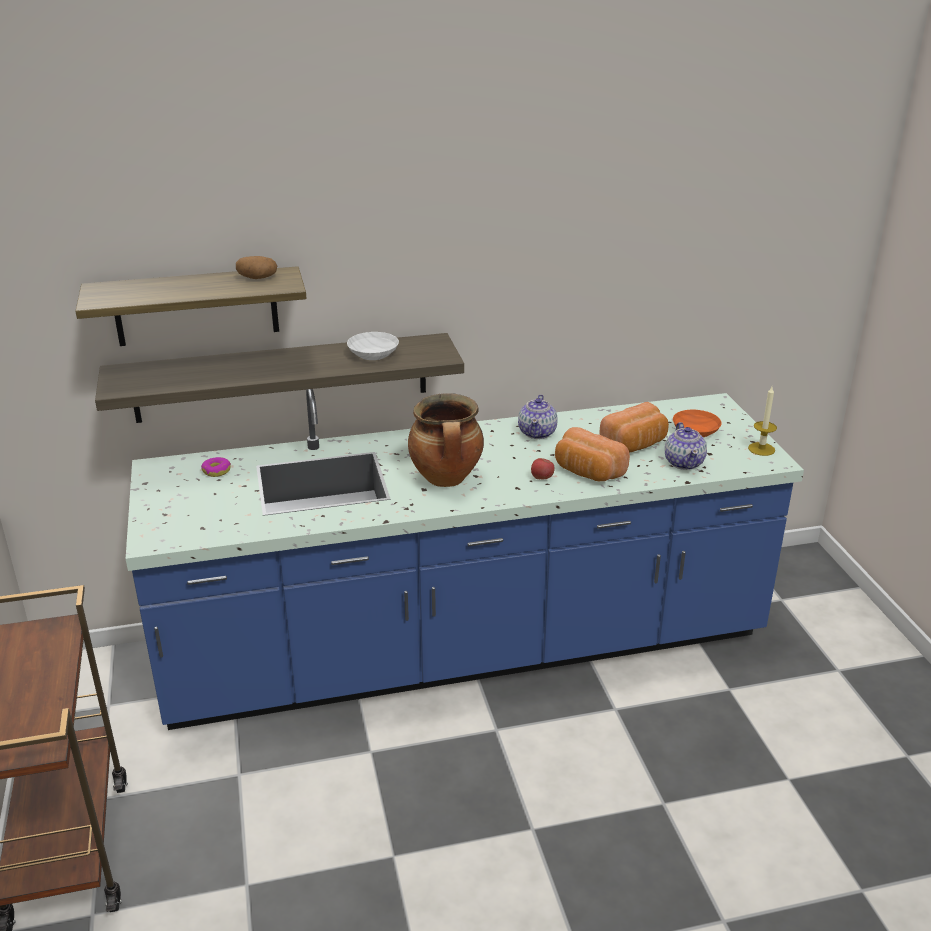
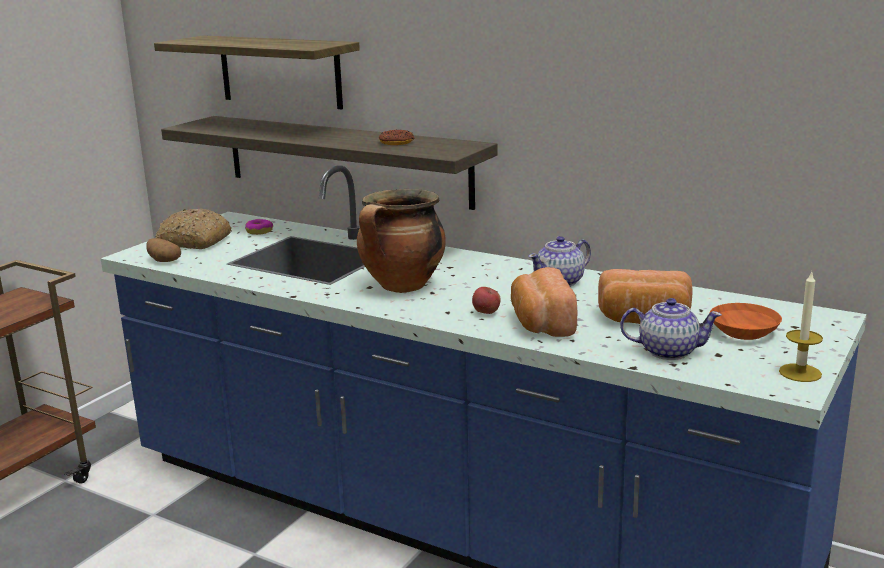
camera: 45 degrees right, 10 degrees down
(179, 505) = (193, 242): none -> bread
(257, 278) = (308, 42): potato -> potato (163, 261)
(372, 354) = (396, 142): white bowl -> donut
(684, 462) = (667, 351): teapot -> teapot turned 120 degrees counterclockwise

